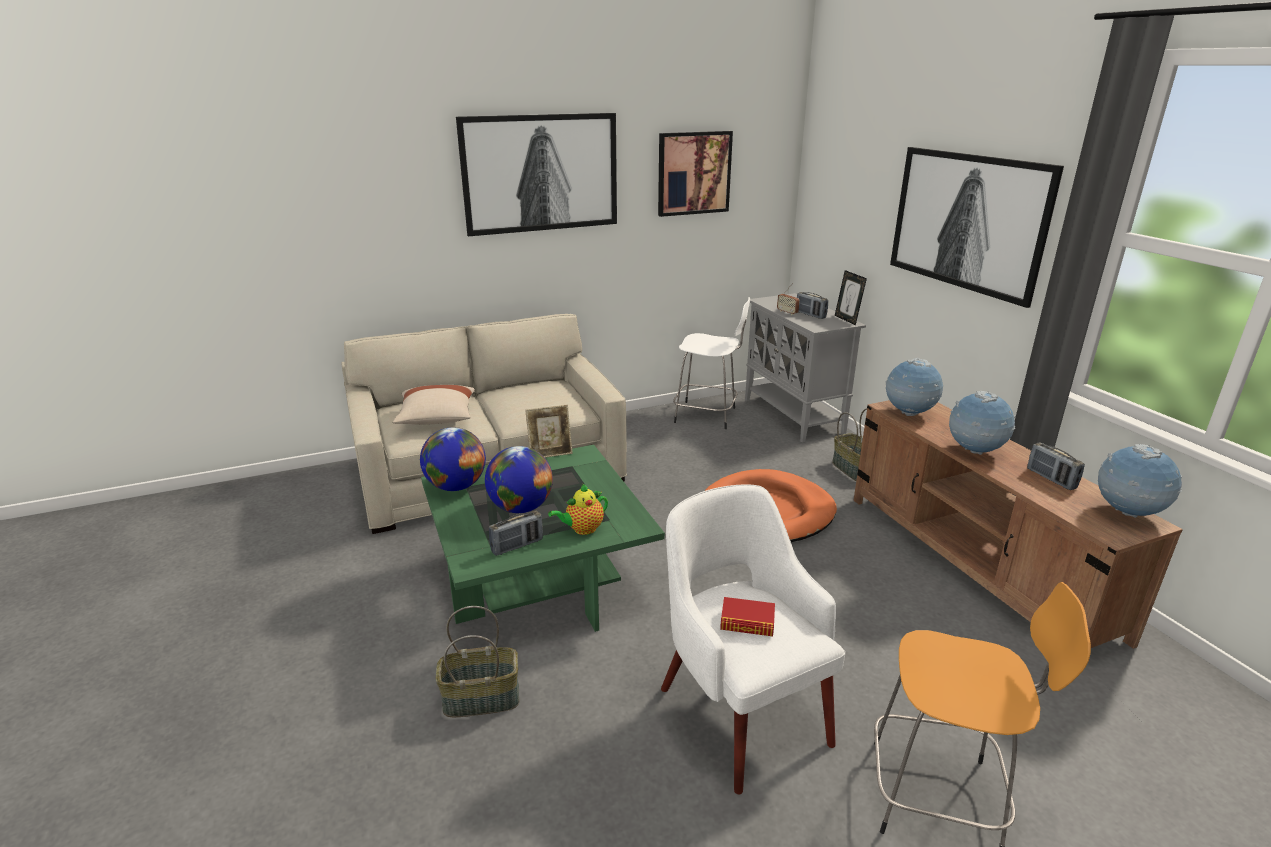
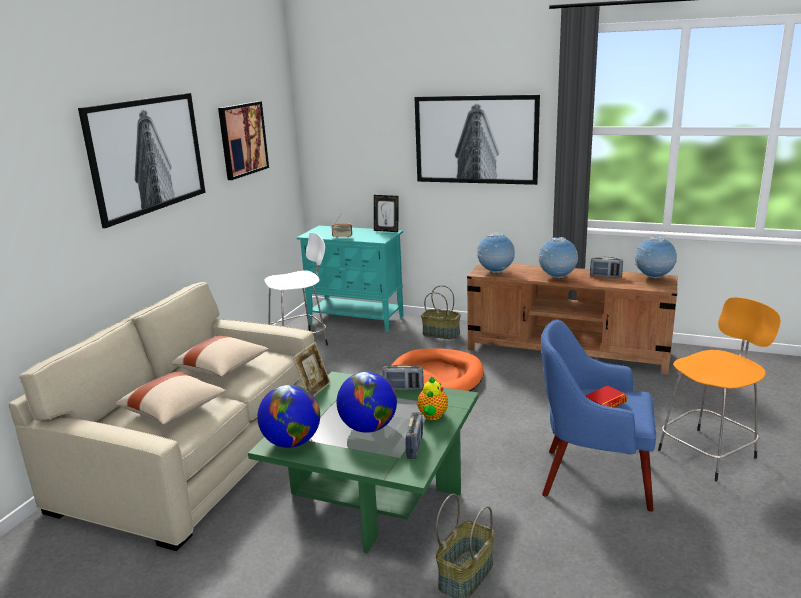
camera: 45 degrees left, 5 degrees down
(523, 401) = (223, 369): none -> beige pillow
(740, 711) = (592, 478): white armchair -> blue armchair
(794, 416) = (357, 319): grey cabinet -> turquoise cabinet
(810, 315) = (359, 234): radio -> radio (403, 388)

